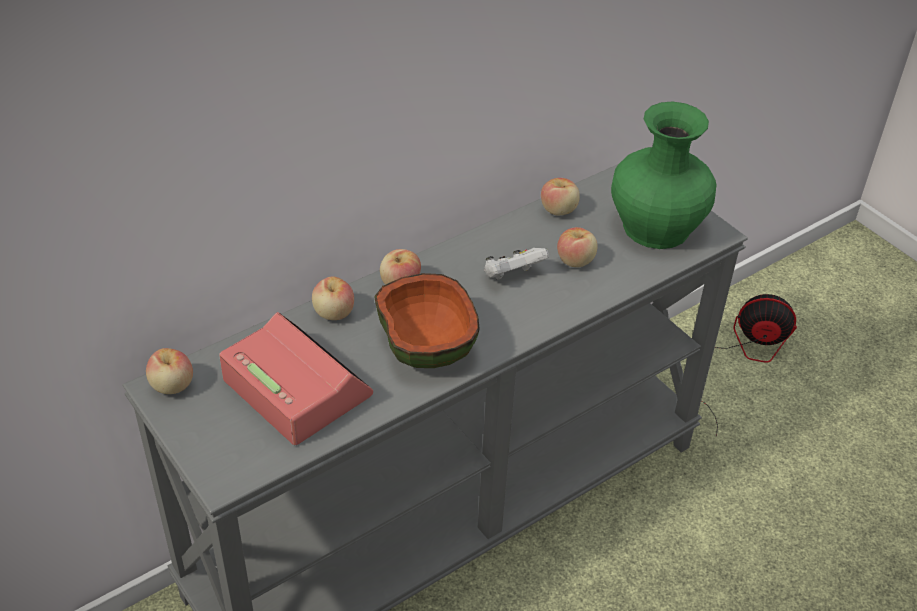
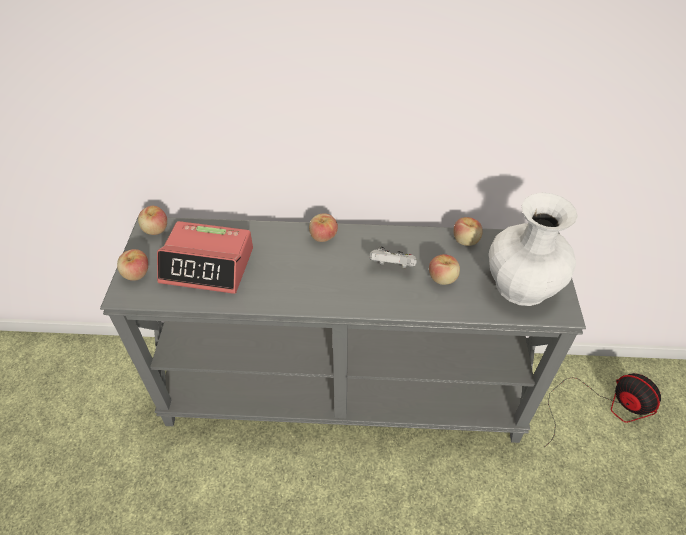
camera: 40 degrees right, 5 degrees up
(296, 388) = (208, 265): alarm clock -> alarm clock turned 105 degrees clockwise
(334, 313) = (271, 234): apple -> apple (136, 274)
(425, 346) = (297, 281): bowl -> none
(656, 228) = (521, 286): green vase -> white vase

